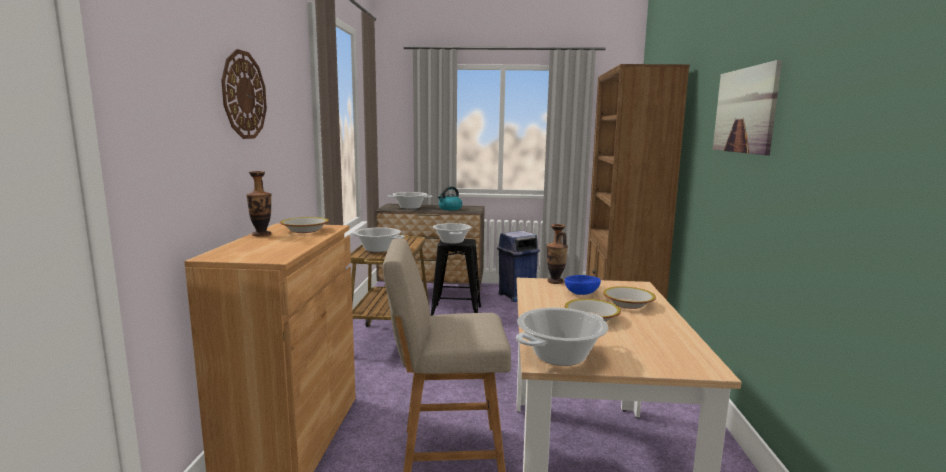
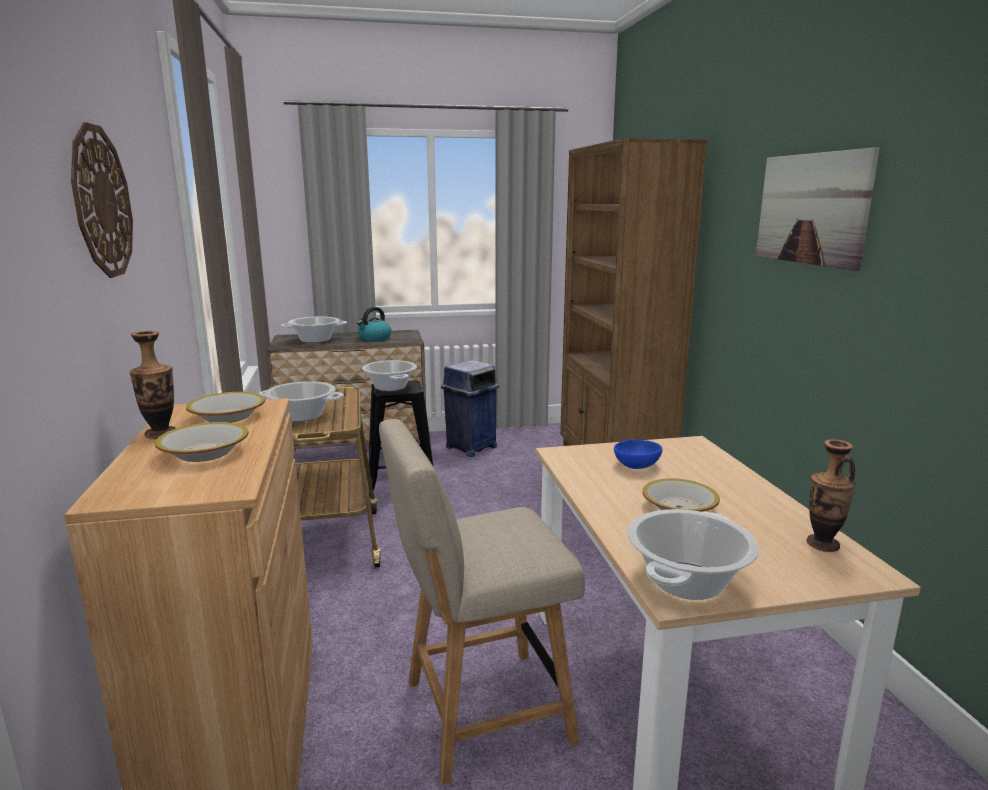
camera: 15 degrees left, 5 degrees up
(555, 281) = (591, 450): vase -> vase (822, 544)
(628, 304) = (704, 476): bowl -> bowl (204, 452)

